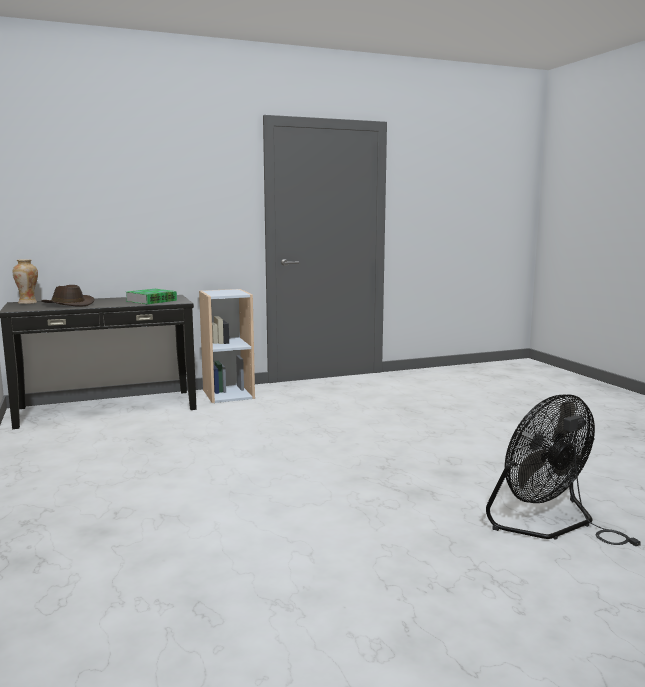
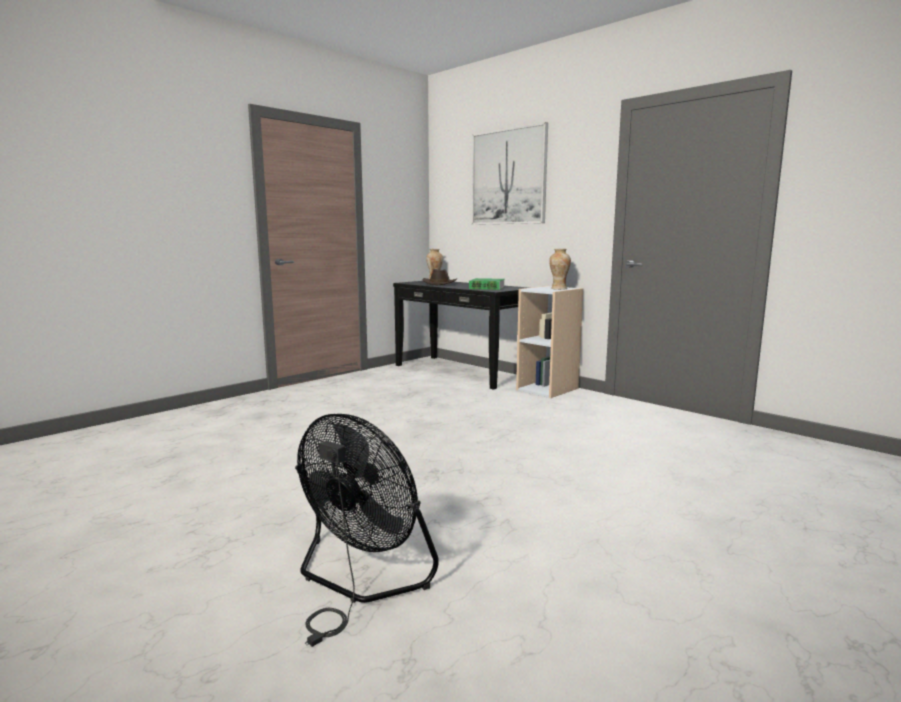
camera: 65 degrees right, 0 degrees up
(132, 172) = (508, 177): none -> picture
(234, 291) = (559, 289): none -> vase

